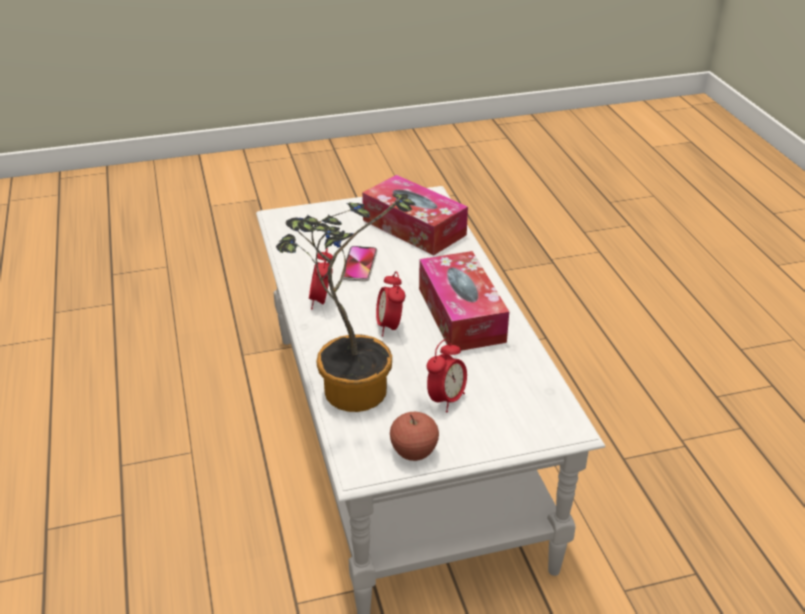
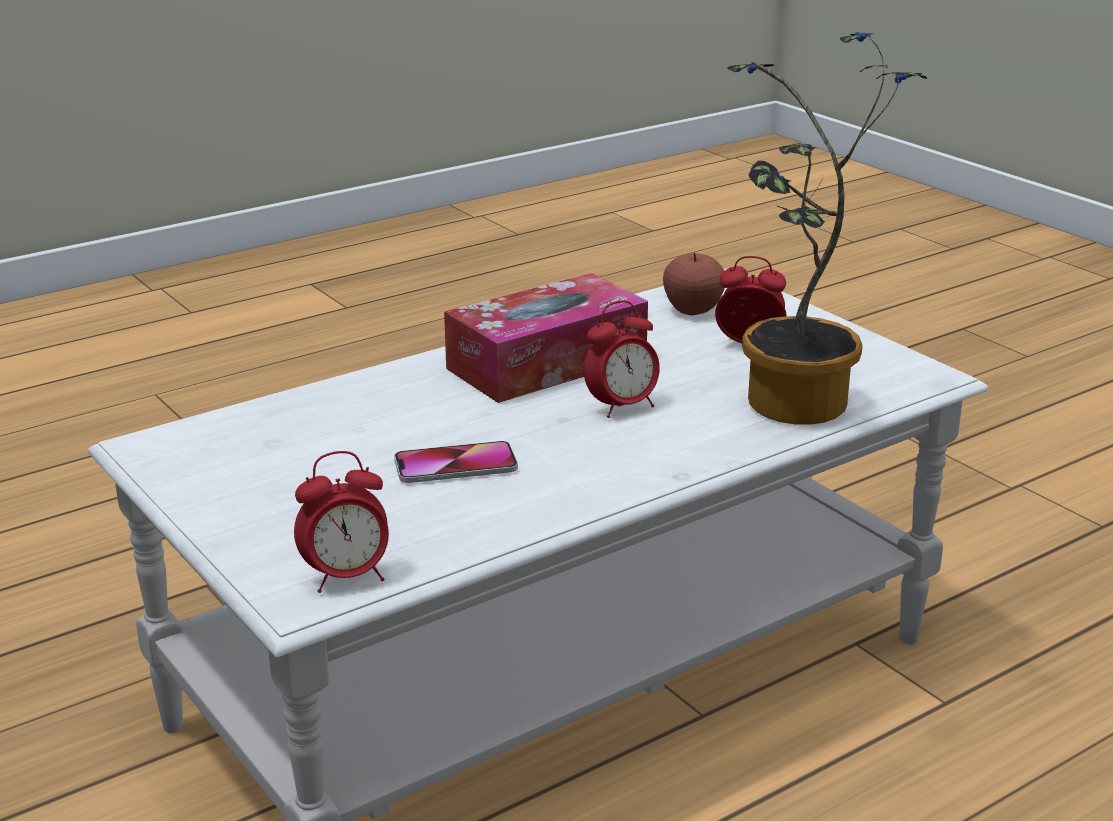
camera: 110 degrees left, 10 degrees down
(322, 301) = (597, 475): alarm clock -> alarm clock (347, 577)
(414, 227) = (290, 439): tissue box -> none
(414, 452) = (867, 350): apple -> apple (693, 310)

